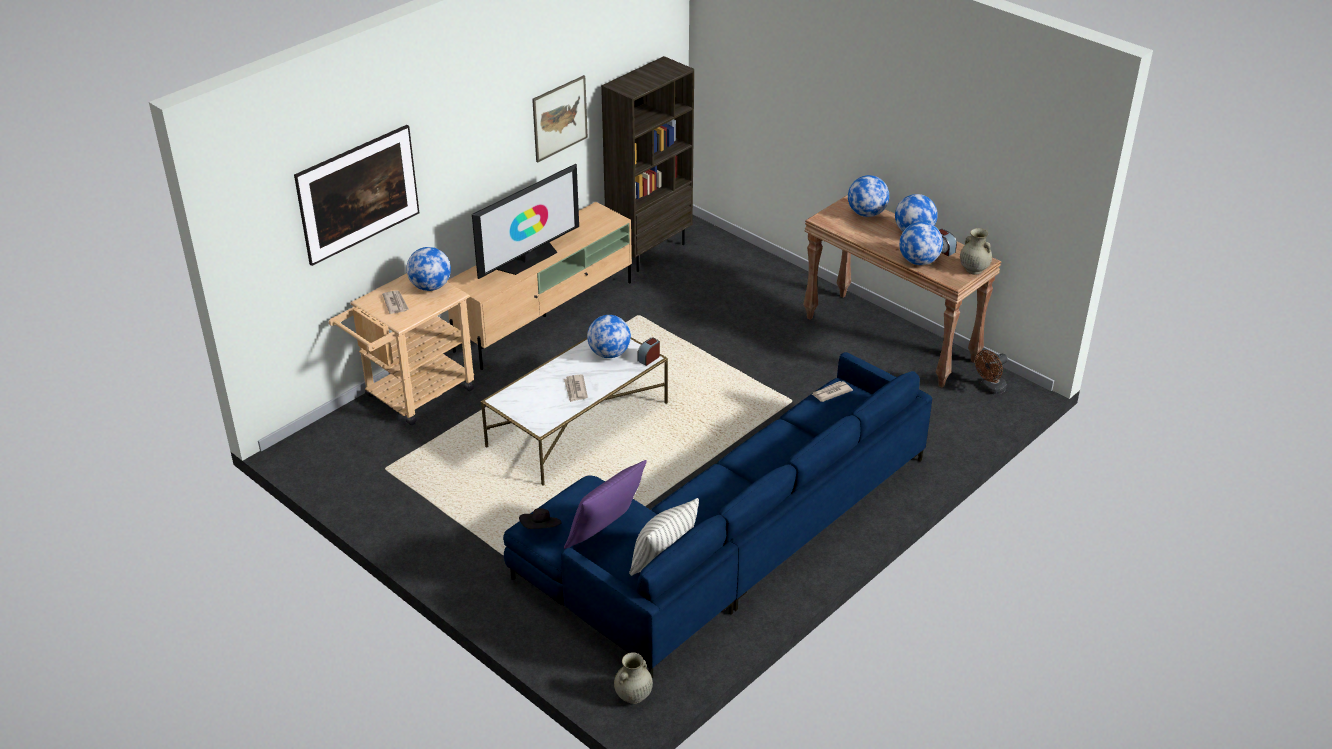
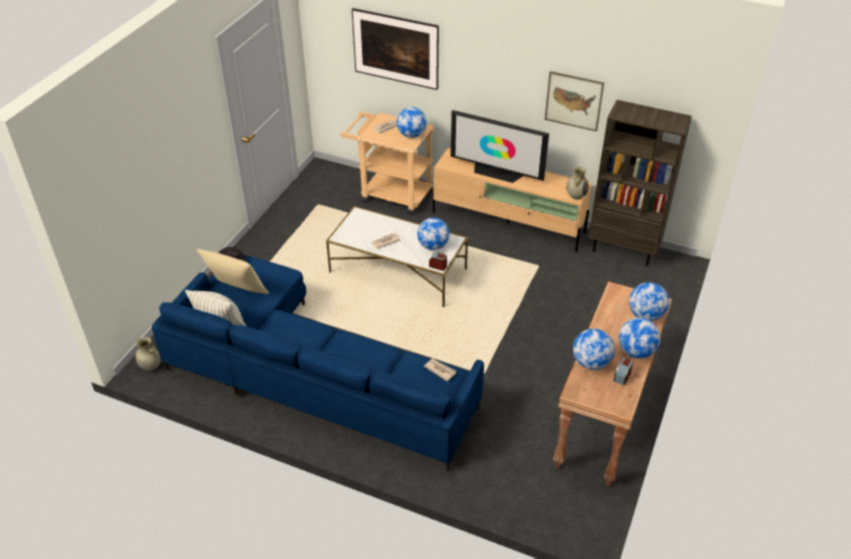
camera: 70 degrees right, 5 degrees up
(606, 534) = (237, 292): purple pillow -> beige pillow
(973, 269) = (602, 402): beige vase -> beige vase (576, 195)
(989, 389) = (573, 503): brown fan -> none

